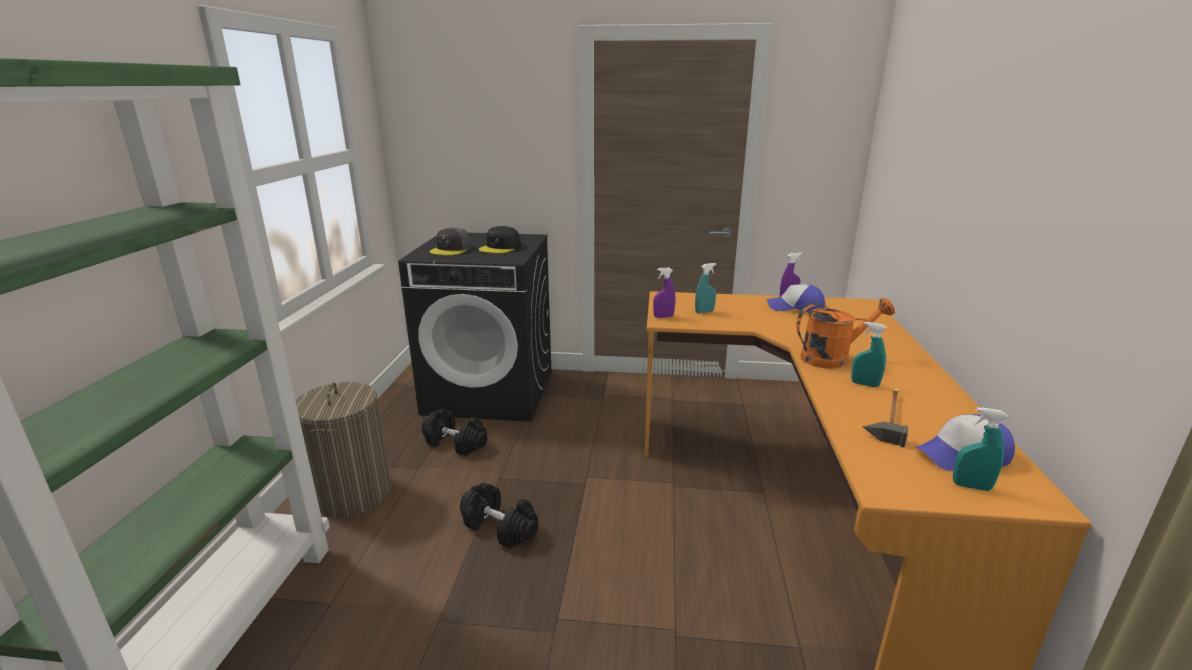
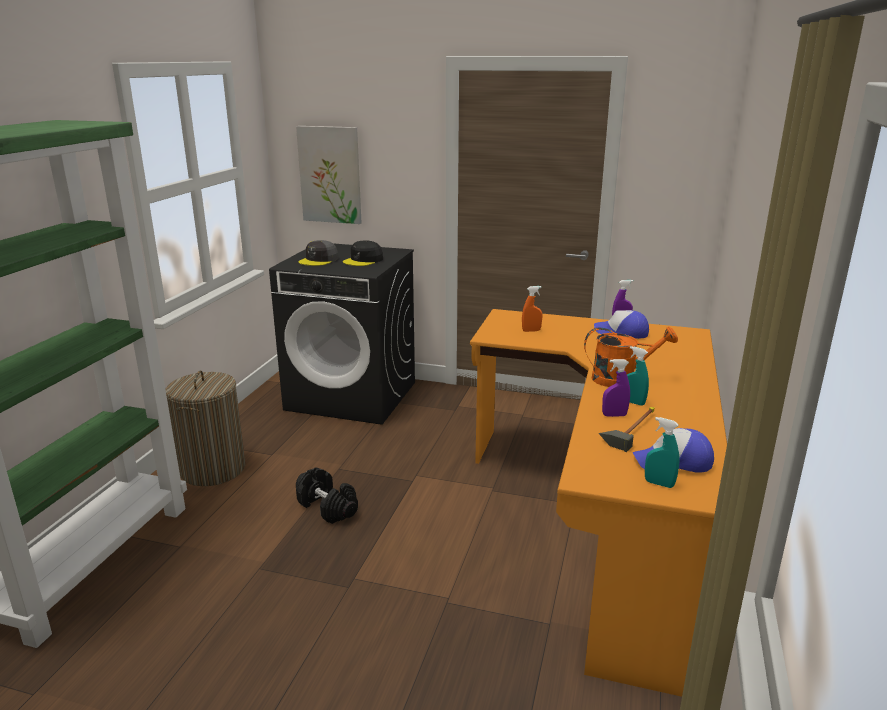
camera: 10 degrees right, 0 degrees up
(453, 158) = (330, 175): none -> picture
(456, 443) = (309, 437): black dumbbell -> none
(663, 317) = (490, 333): purple spray bottle -> purple spray bottle (614, 415)
(704, 312) = (531, 331): turquoise spray bottle -> orange spray bottle

